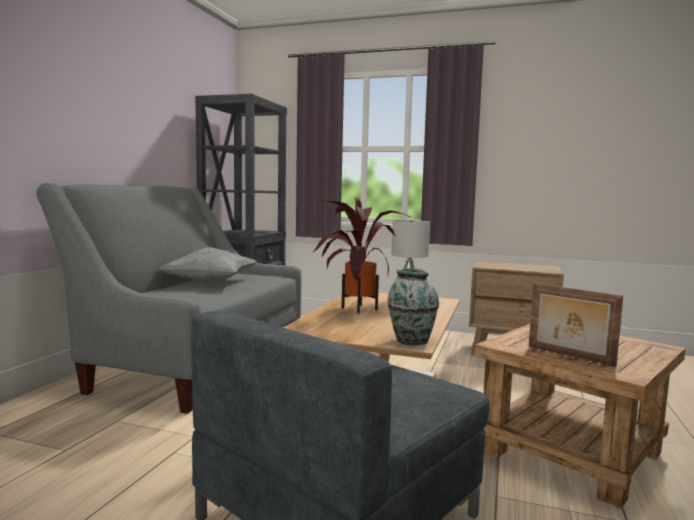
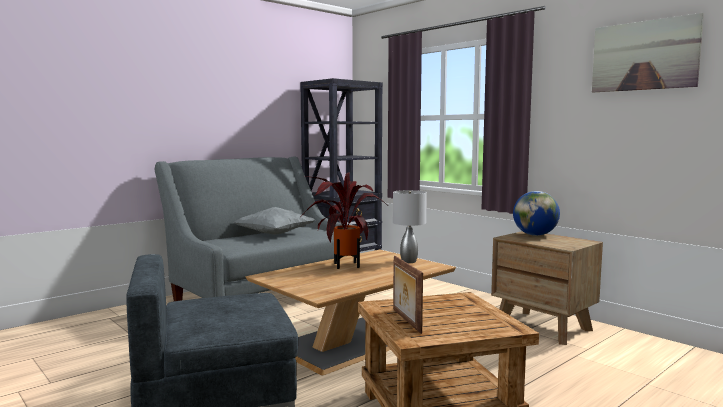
camera: 30 degrees right, 0 degrees up
(411, 340) = (323, 293): vase -> none
(497, 263) = (535, 235): none -> globe
(586, 97) = (644, 55): none -> picture

